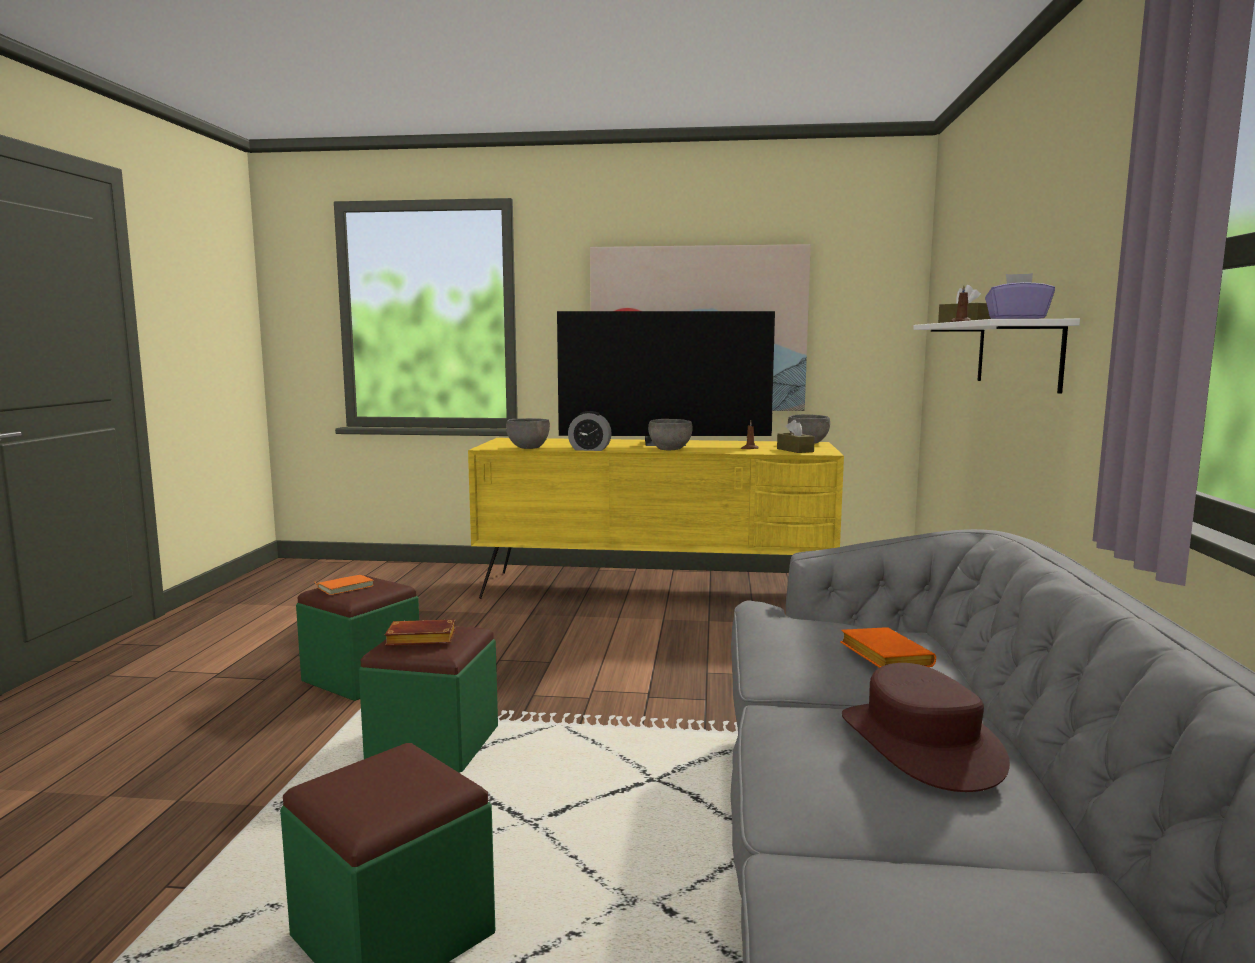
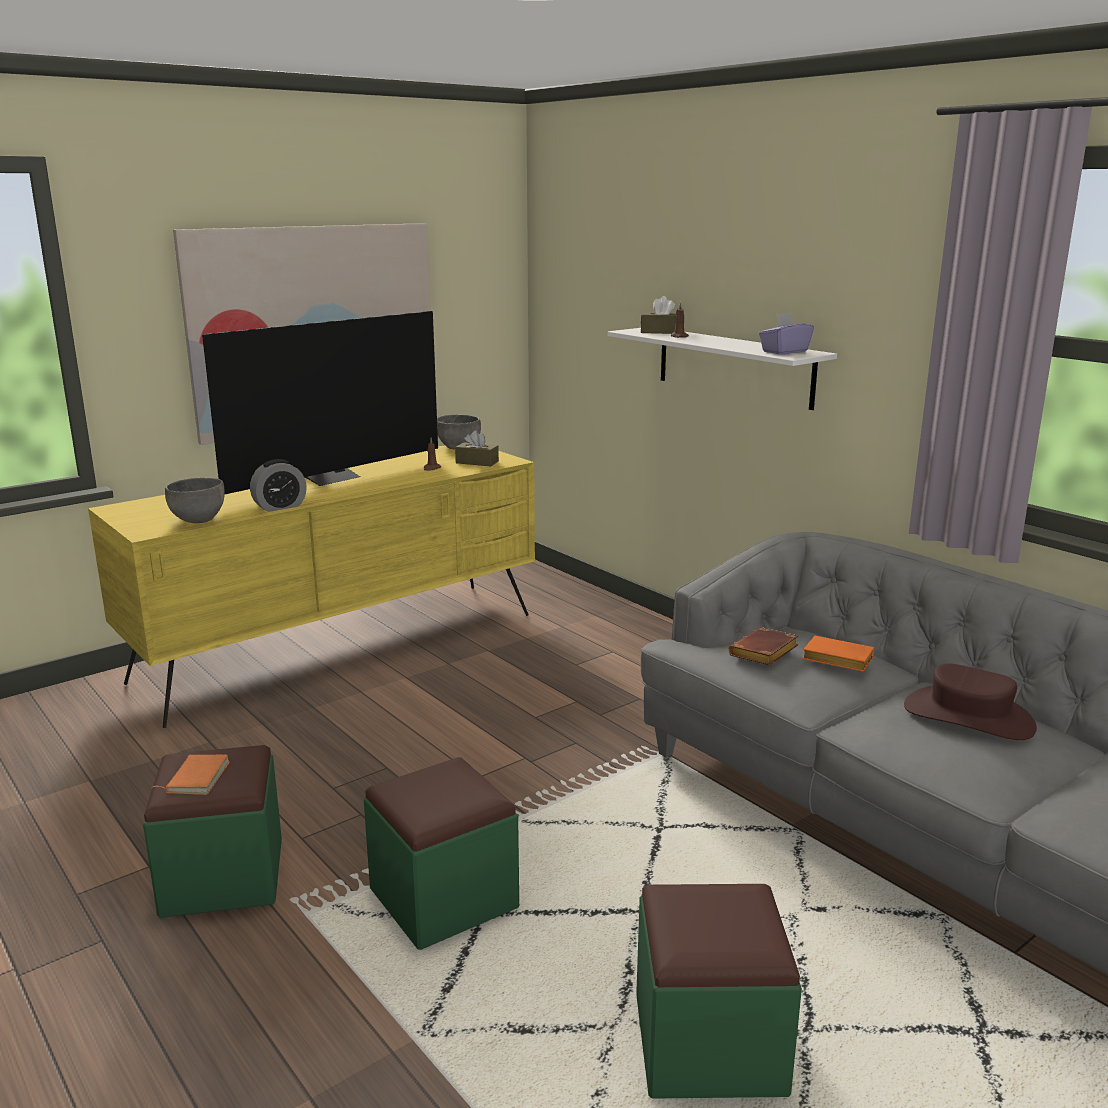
camera: 45 degrees left, 10 degrees up
(419, 640) = (437, 797): brown book -> brown book (764, 653)
(669, 449) = (362, 487): grey bowl -> none

